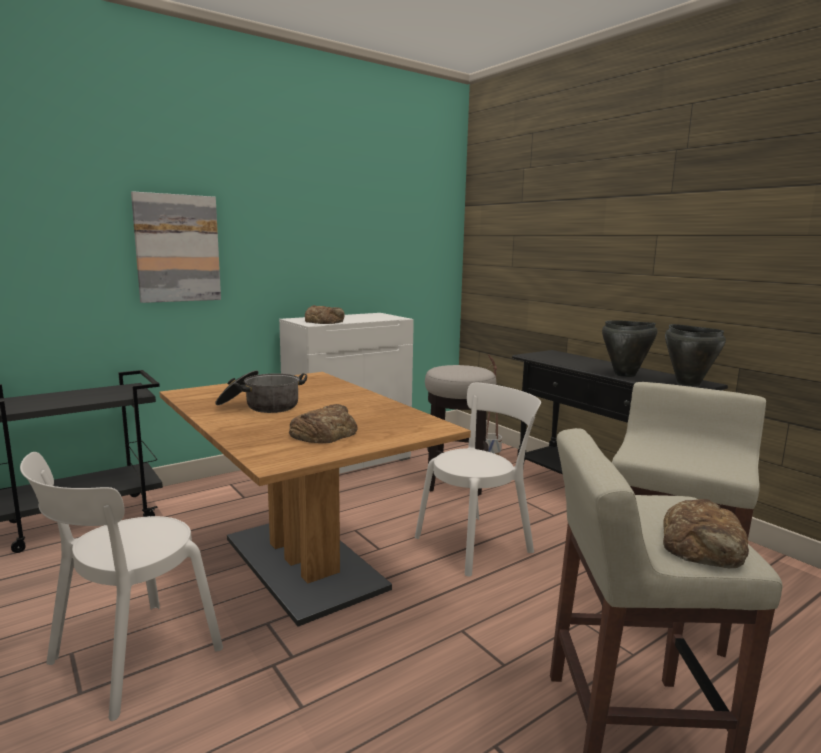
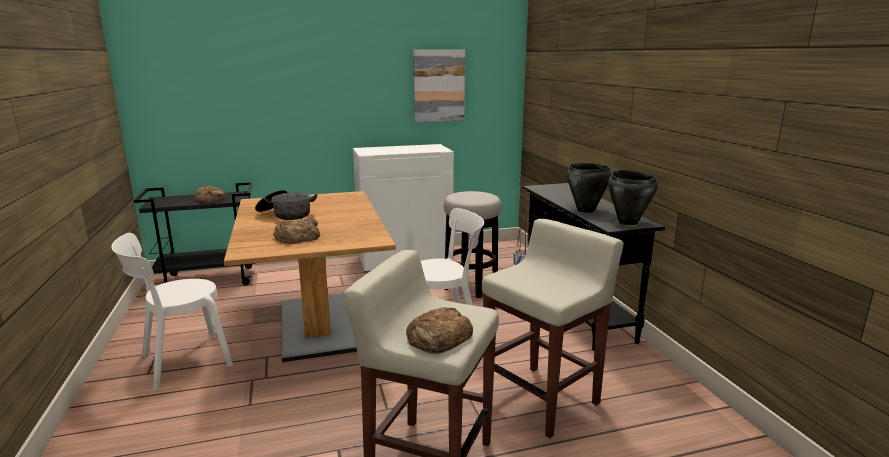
camera: 20 degrees right, 5 degrees up
(177, 248) = (275, 96): picture -> picture (439, 86)
(324, 321) = (379, 151): bread -> bread (211, 199)

